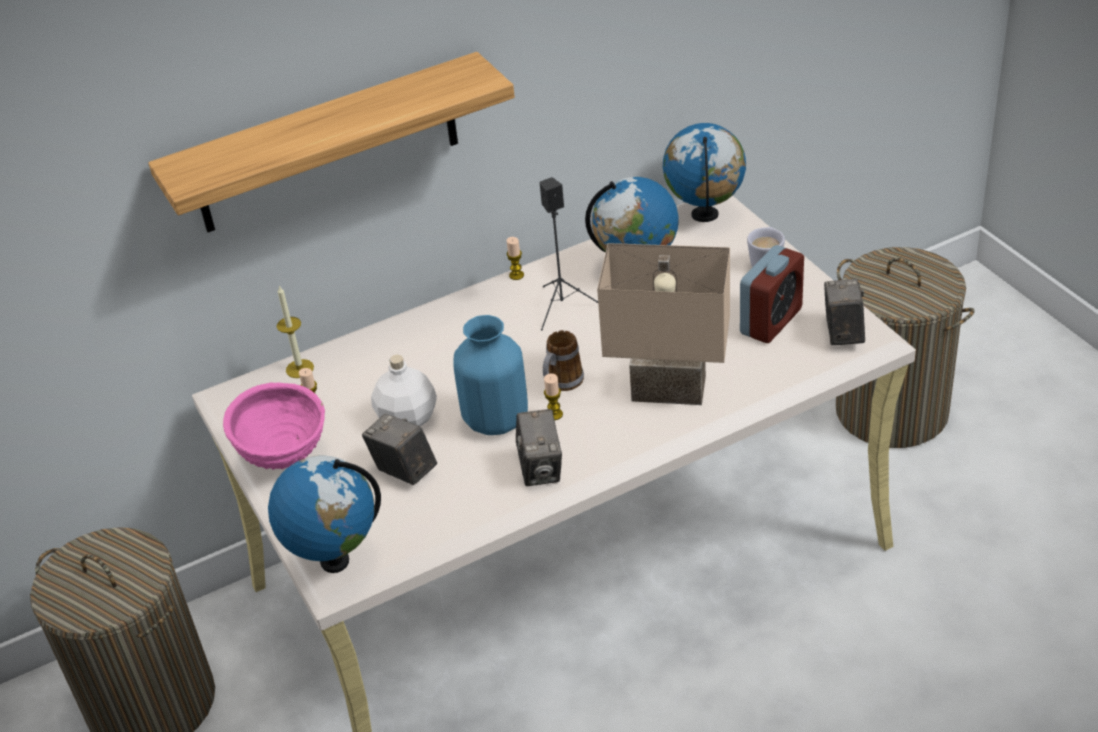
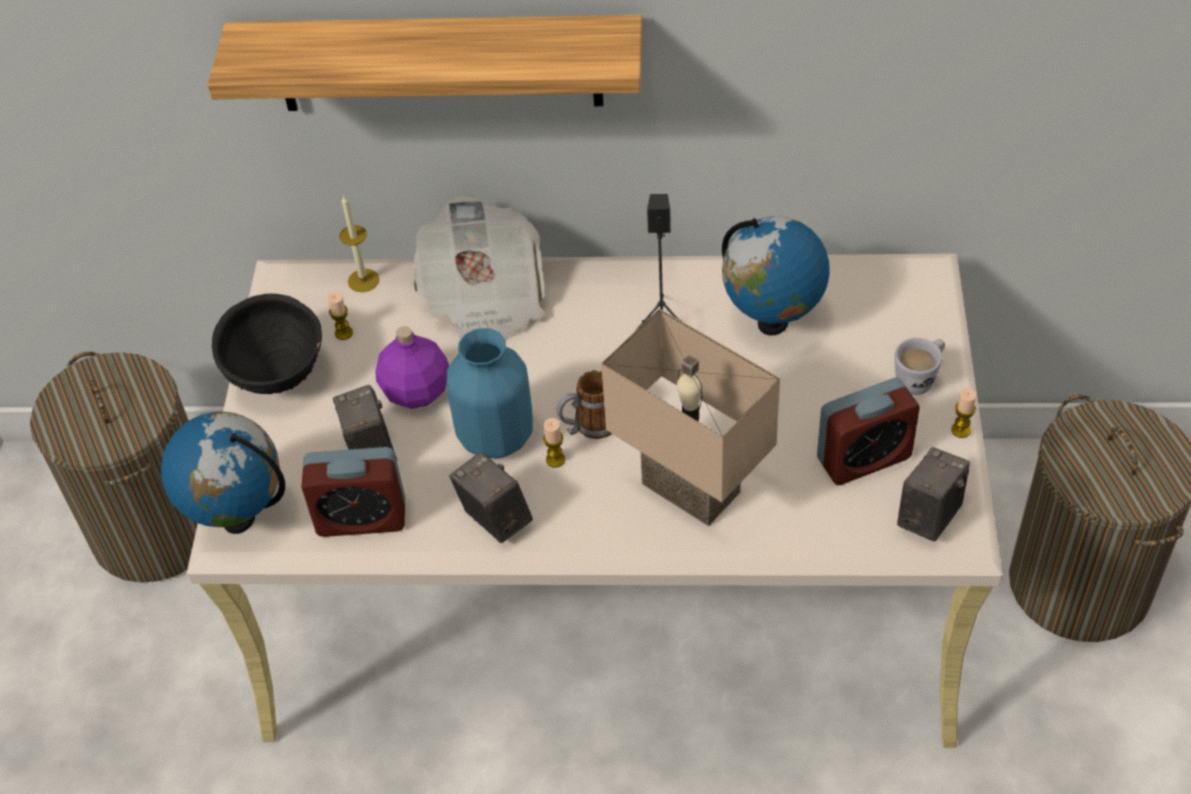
camera: 30 degrees right, 10 degrees up
(284, 458) = (277, 378): pink bowl -> black bowl
(408, 419) = (417, 392): white bottle -> purple bottle
(409, 343) = (483, 301): none -> newspaper
(436, 515) = (361, 518): none -> alarm clock
(516, 275) = (646, 268): candle -> candle (961, 430)
(541, 469) = (494, 518): camera -> camera turned 120 degrees clockwise
(705, 215) = (901, 284): globe -> none

